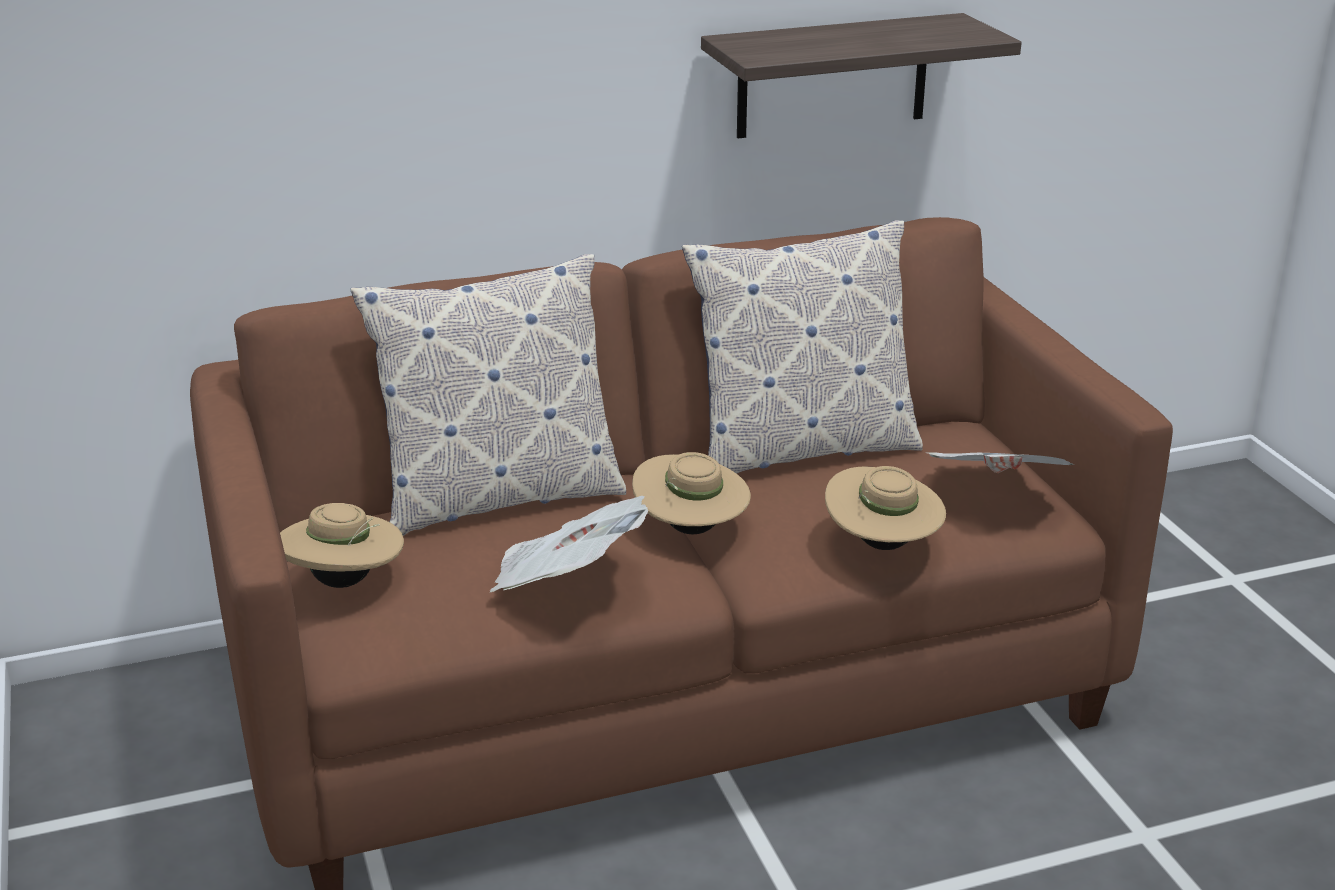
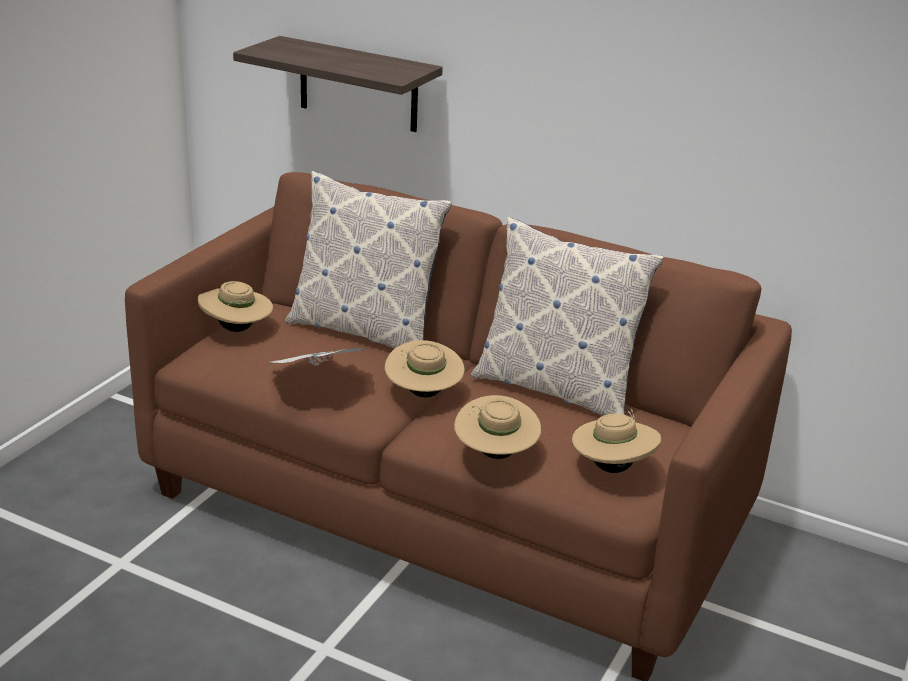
camera: 45 degrees right, 0 degrees up
(832, 76) = (708, 146): shelf -> shelf (358, 85)
(994, 494) = (612, 468): newspaper -> beige hat

